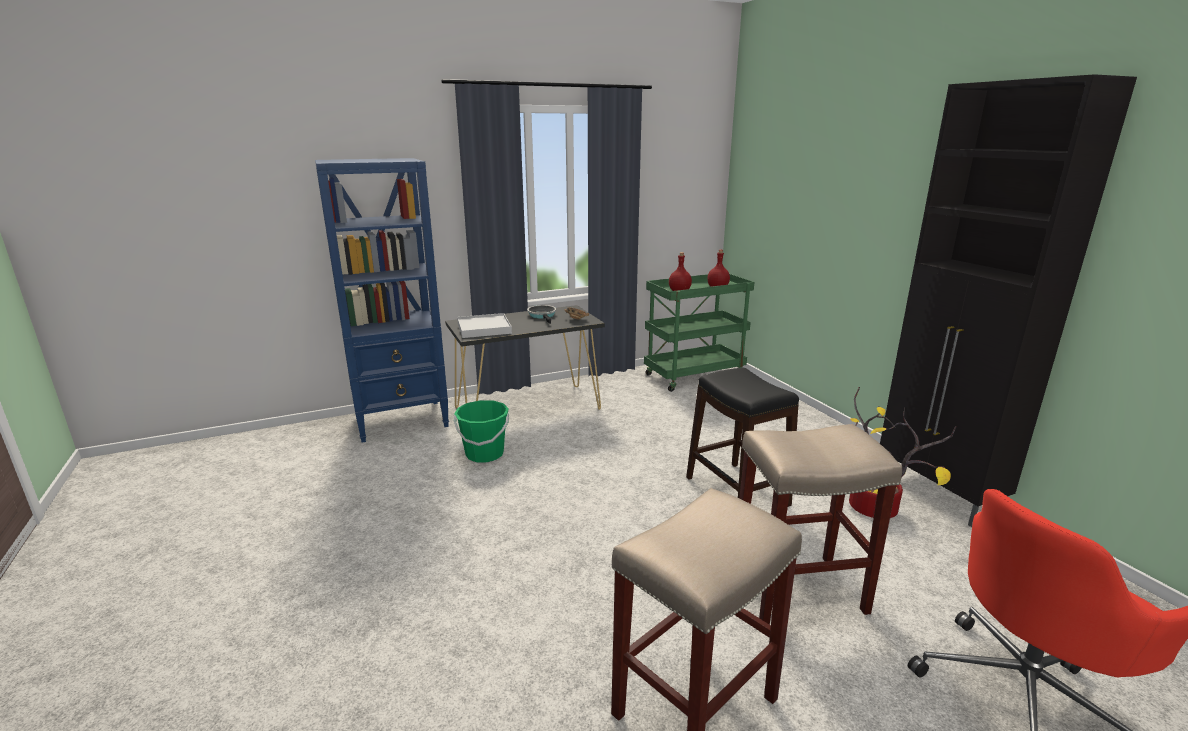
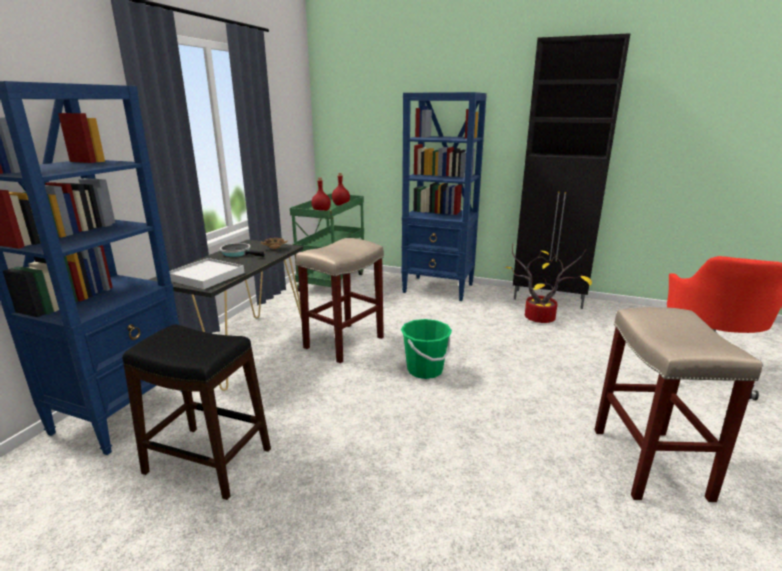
camera: 45 degrees left, 0 degrees up
(484, 454) = (267, 399): green bucket -> green bucket (425, 370)
(736, 491) = (473, 340): black stool -> black stool (208, 461)
(799, 423) = (439, 288): none -> blue bookcase
(799, 589) = (581, 374): beige stool -> beige stool (344, 342)

